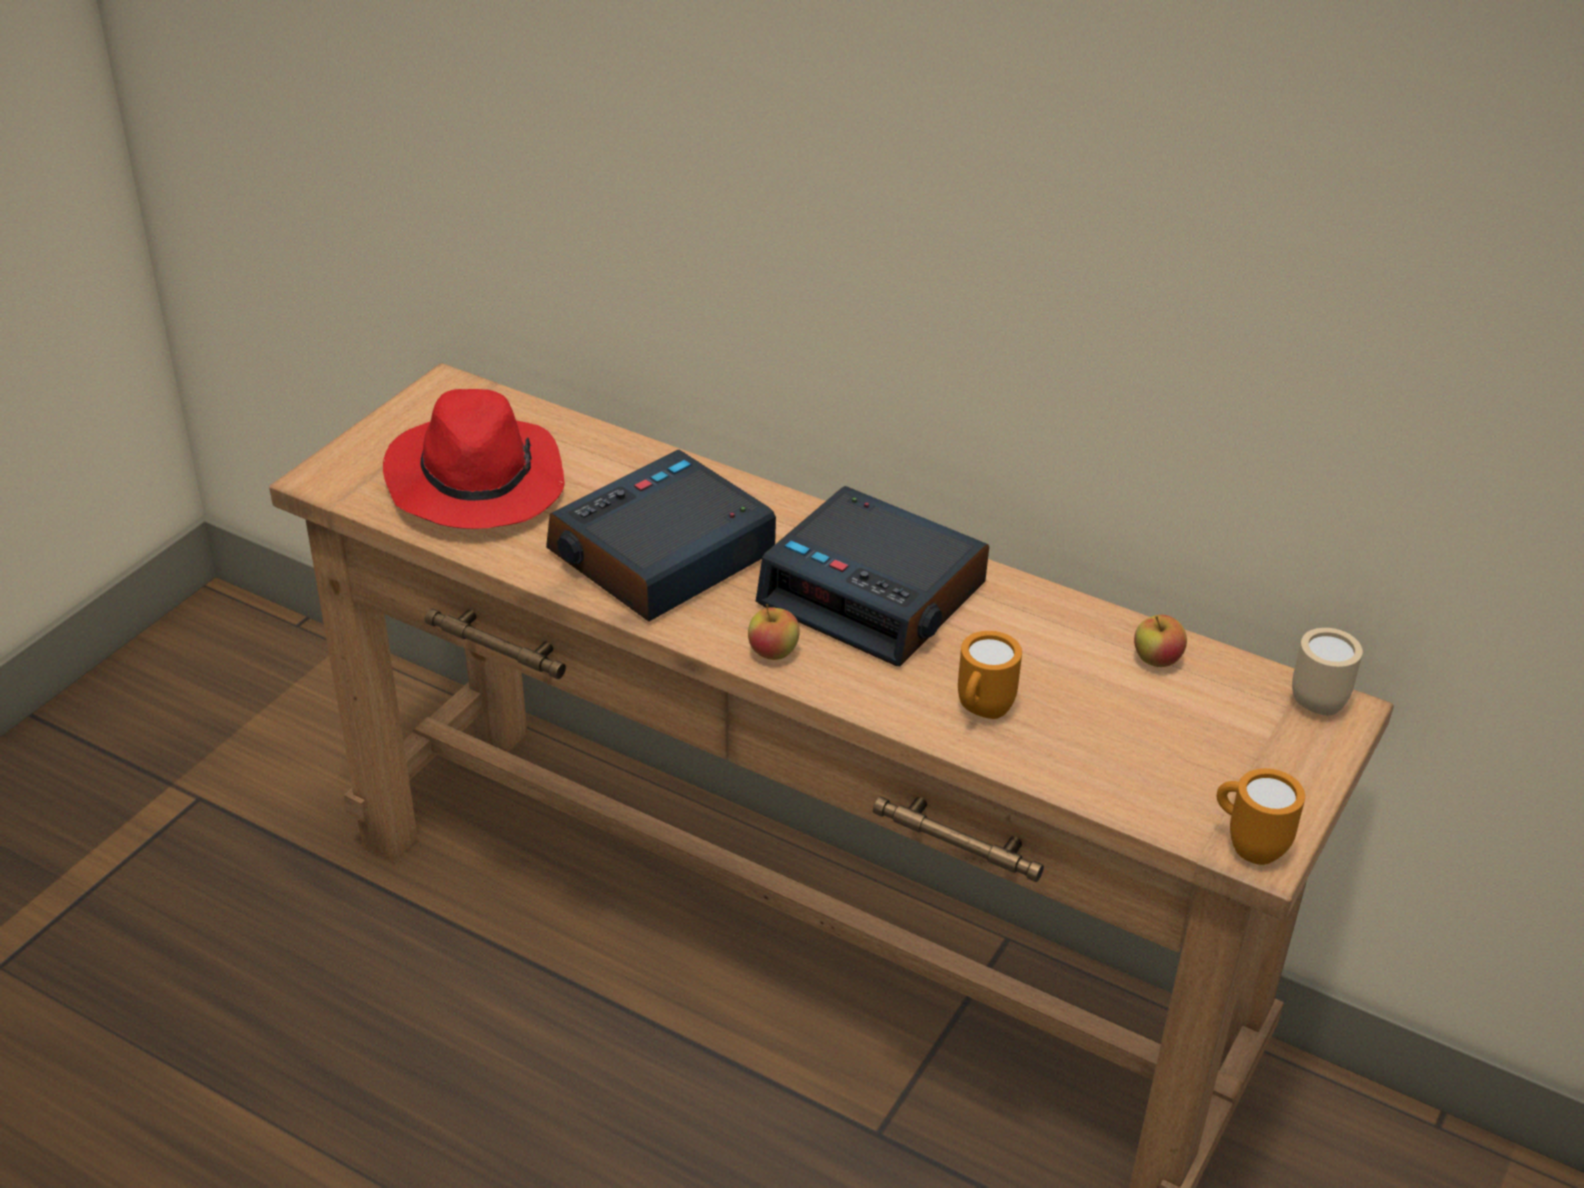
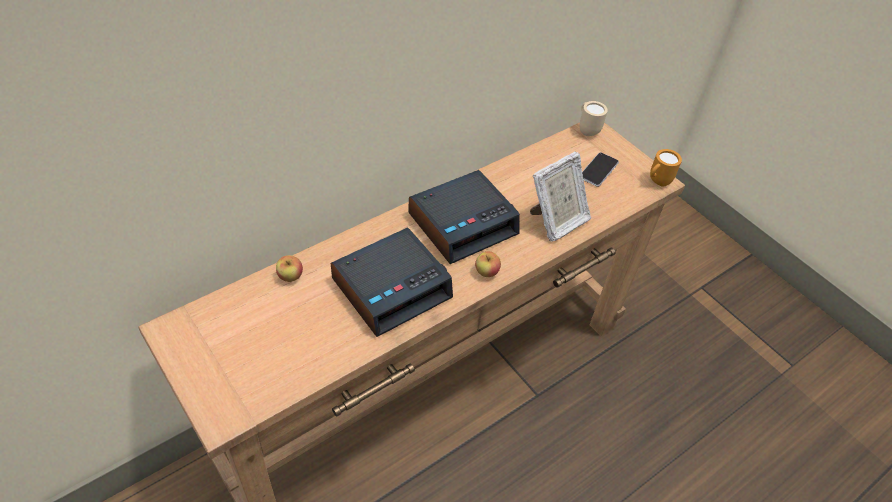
camera: 70 degrees left, 10 degrees up
(475, 482) = (277, 345): red hat -> none
(661, 556) = (392, 287): alarm clock -> alarm clock turned 105 degrees counterclockwise
(981, 713) = (556, 221): orange mug -> picture frame
(1157, 660) = (546, 160): apple -> apple (290, 276)
(1199, 744) = (598, 170): none -> phone

